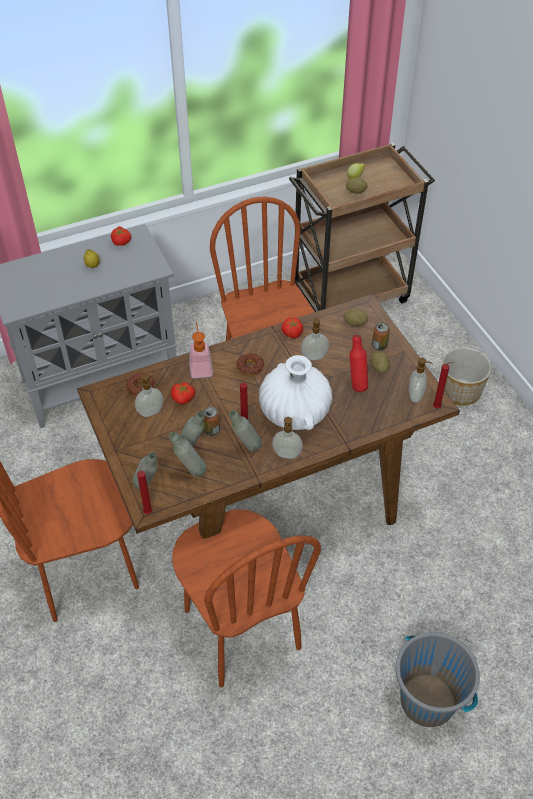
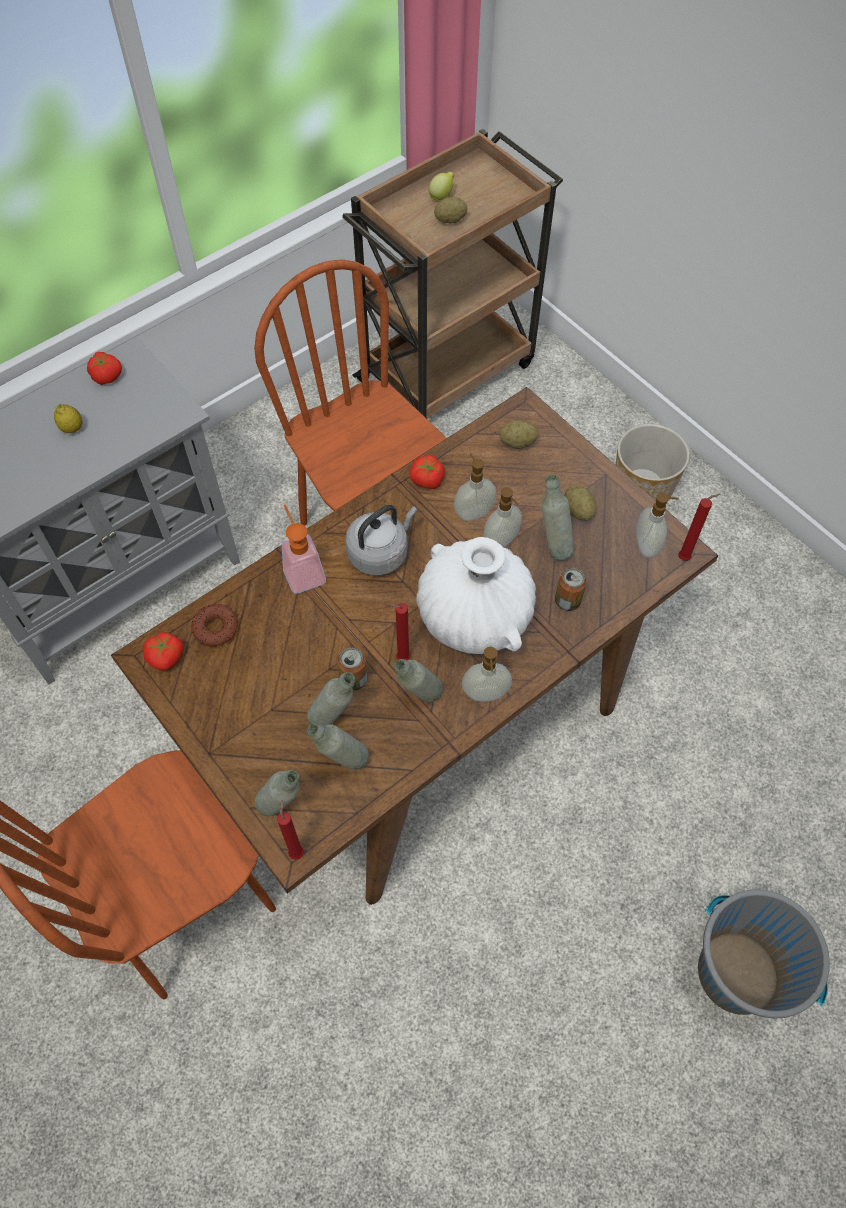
camera: 15 degrees left, 10 degrees up
(151, 412) = (246, 671): soap dispenser -> soap dispenser (502, 541)
(183, 398) = (291, 633): tomato -> tomato (166, 657)
(241, 629) = (445, 935): brown chair -> none
(250, 367) = (380, 553): donut -> grey kettle
(356, 384) = (553, 546): red bottle -> grey bottle
(379, 346) = (566, 473): can -> can (567, 601)

